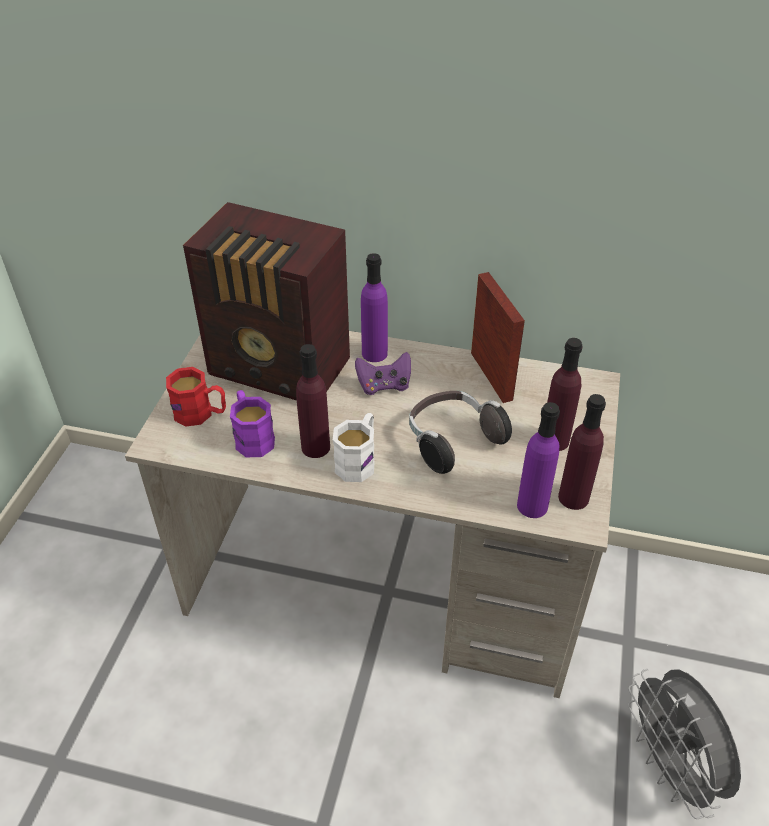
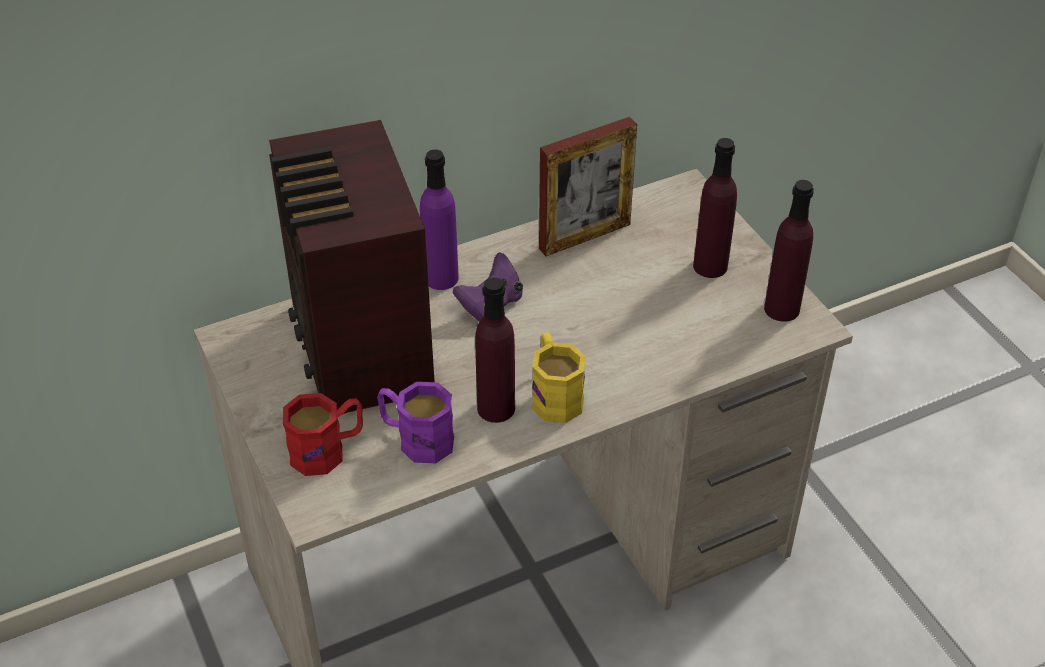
camera: 40 degrees left, 0 degrees up
(281, 370) = (360, 352): radio -> radio turned 90 degrees clockwise
(358, 460) = (554, 394): white mug -> yellow mug
(452, 441) = (620, 321): headphones -> none
(491, 376) = (585, 236): picture frame -> picture frame turned 120 degrees clockwise
(532, 506) = (756, 338): purple bottle -> none
(670, 767) = (929, 549): grey fan -> none

